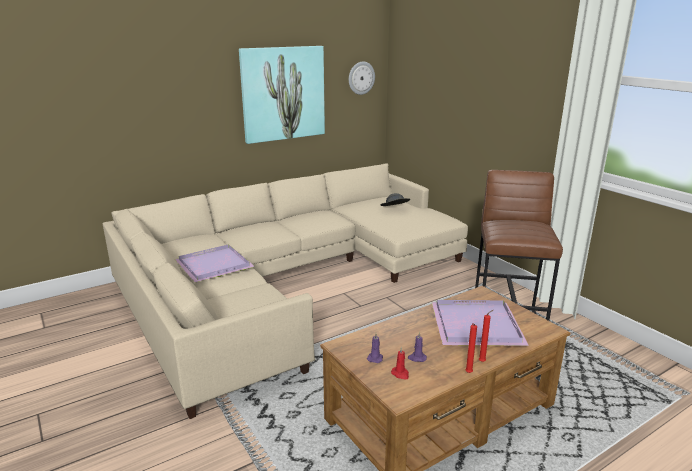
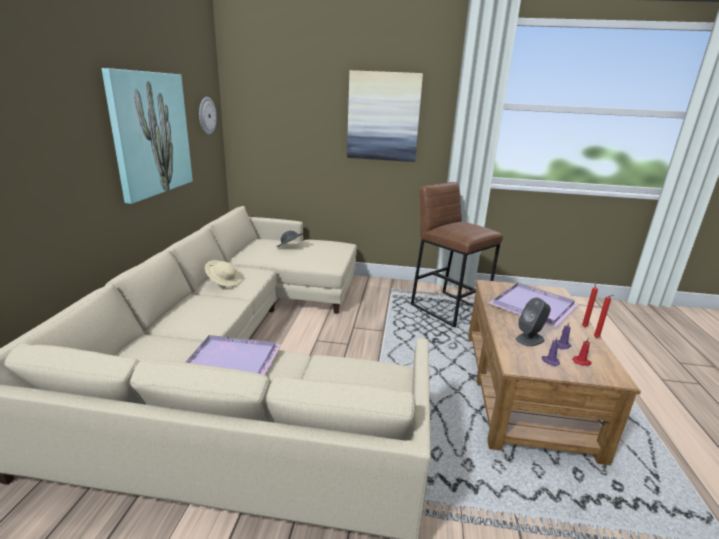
camera: 50 degrees left, 0 degrees up
(303, 219) = (224, 281): none -> beige hat
(401, 340) = (530, 339): none -> grey speaker
(505, 87) = (383, 117): none -> picture

